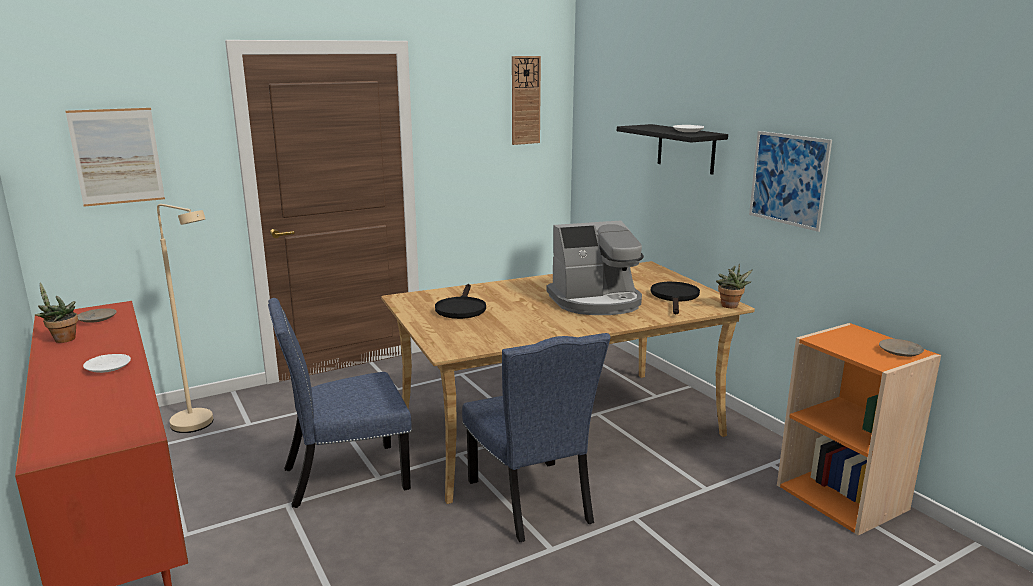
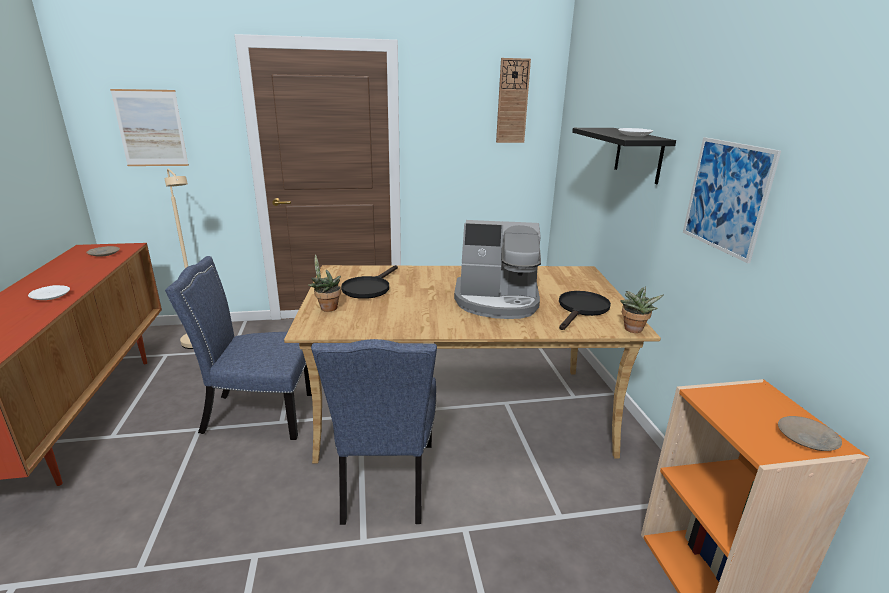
camera: 20 degrees right, 5 degrees up
(62, 339) = (61, 266): potted plant -> potted plant (327, 307)

